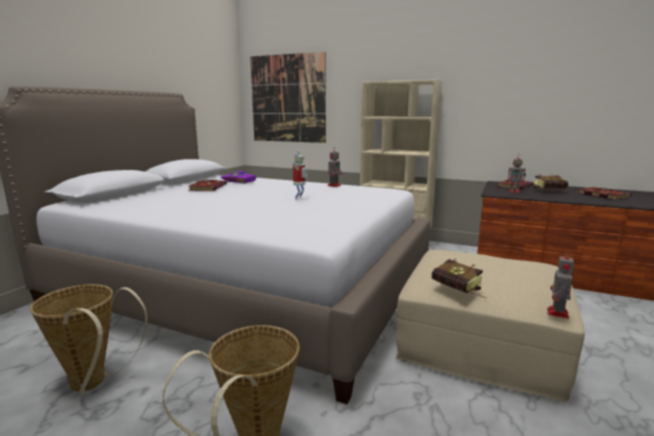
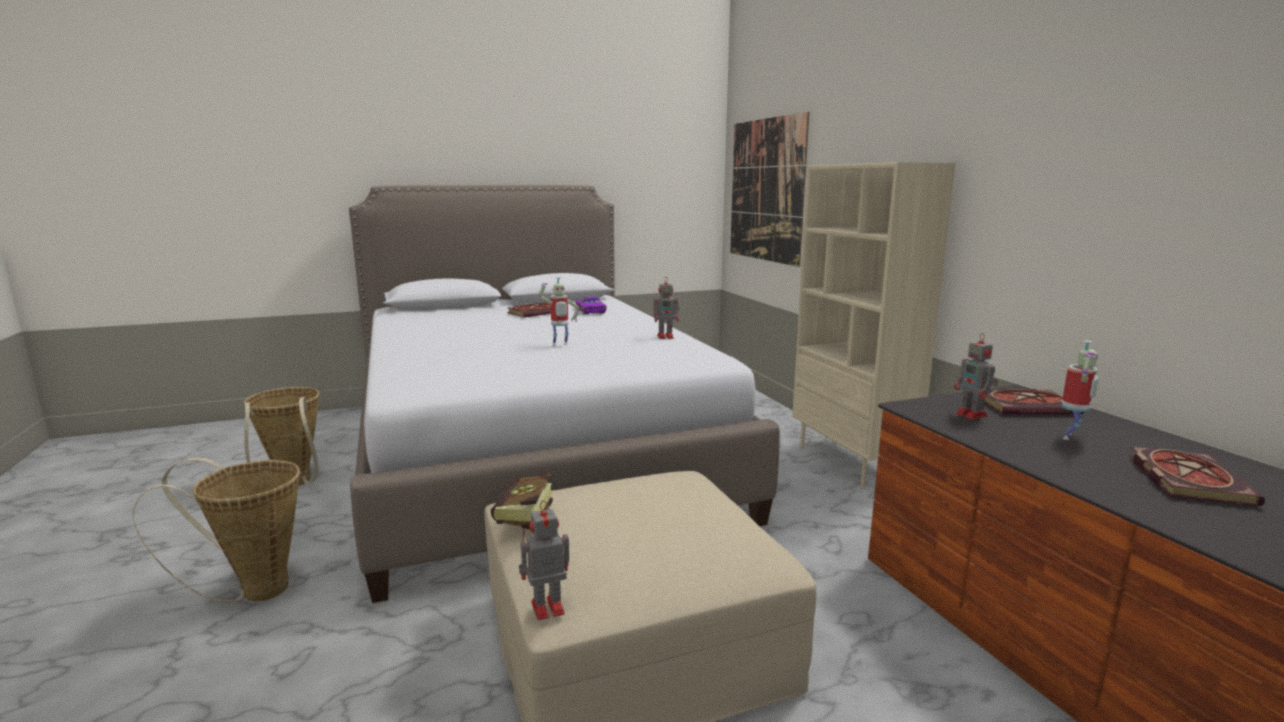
camera: 45 degrees right, 0 degrees up
(552, 191) = (1071, 437): book -> toy robot

